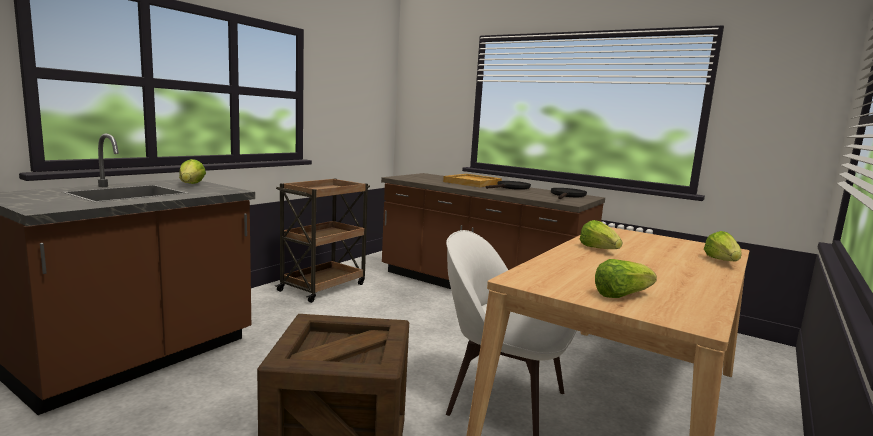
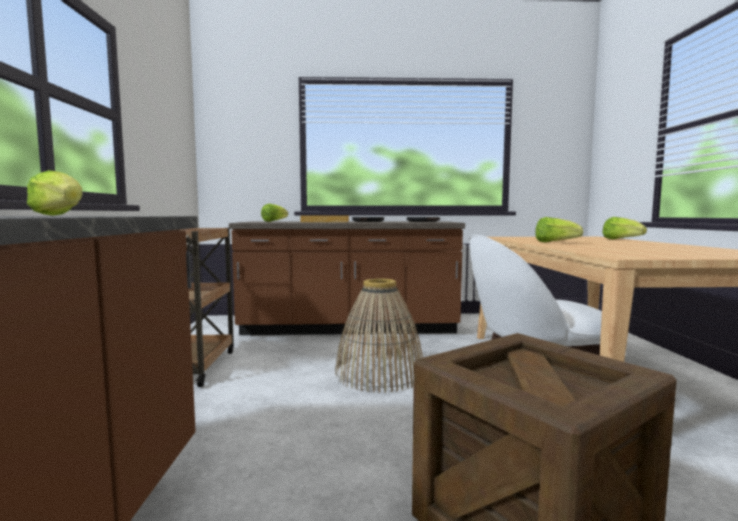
camera: 35 degrees left, 5 degrees down
(431, 333) = (379, 374): none -> basket
(621, 295) = (696, 253): lettuce -> lettuce (274, 221)

